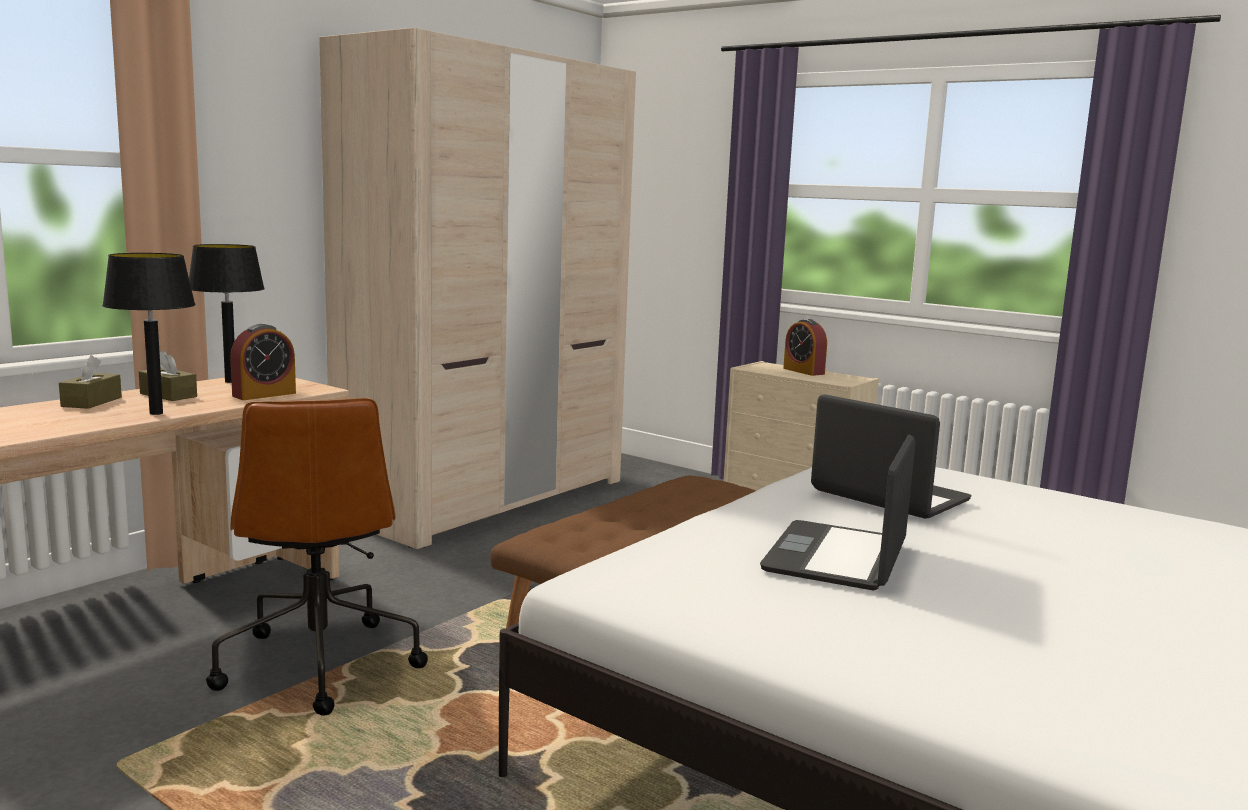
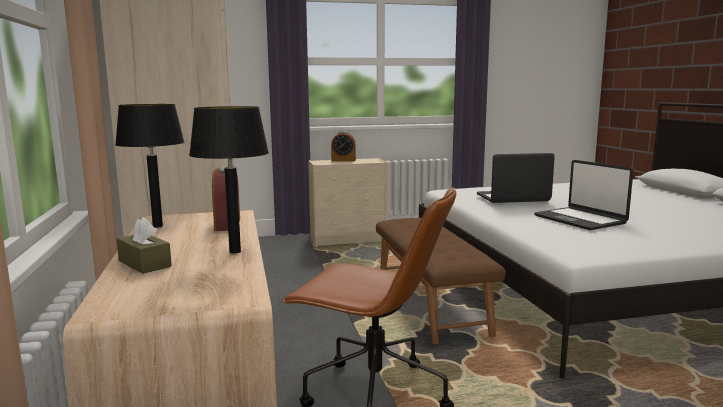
camera: 50 degrees left, 0 degrees up
(168, 395) = (171, 243): brown tissue box -> none

